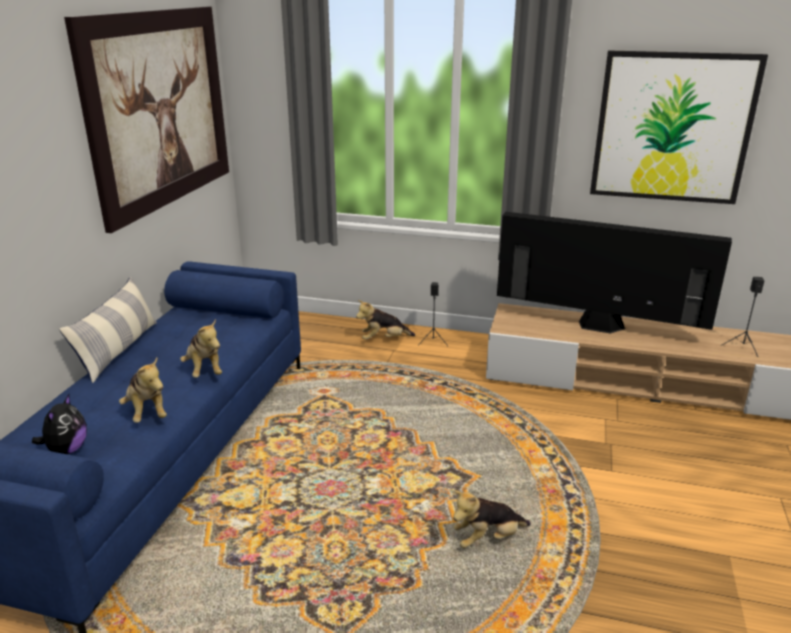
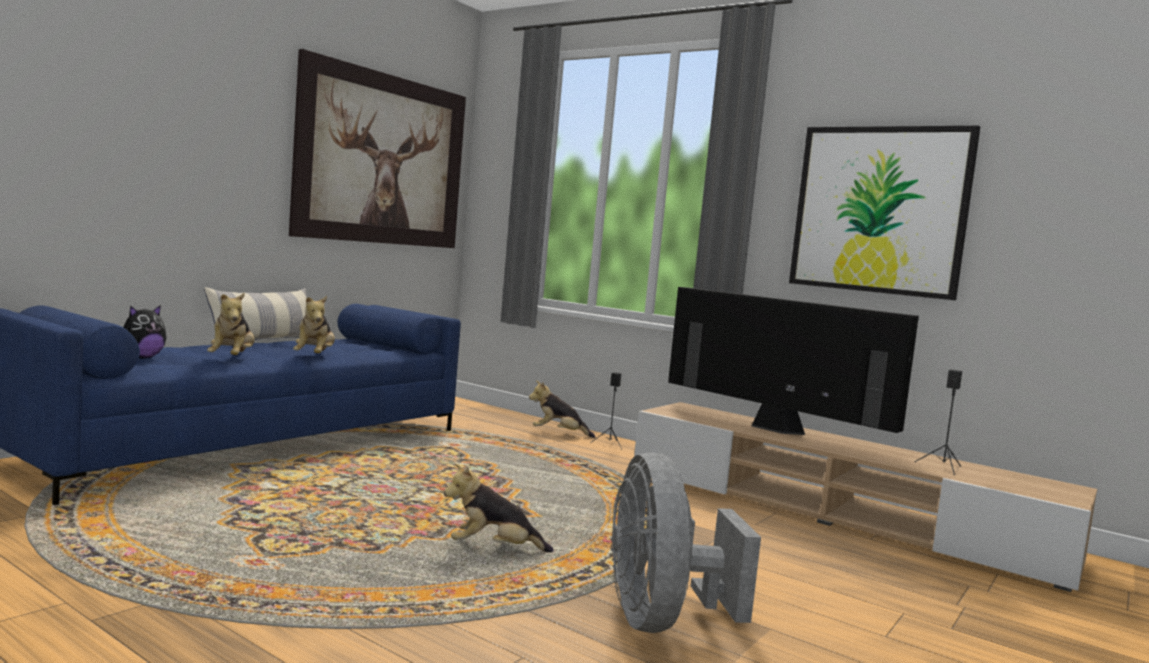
camera: 20 degrees right, 20 degrees down
(665, 580) = (661, 620): none -> grey fan

